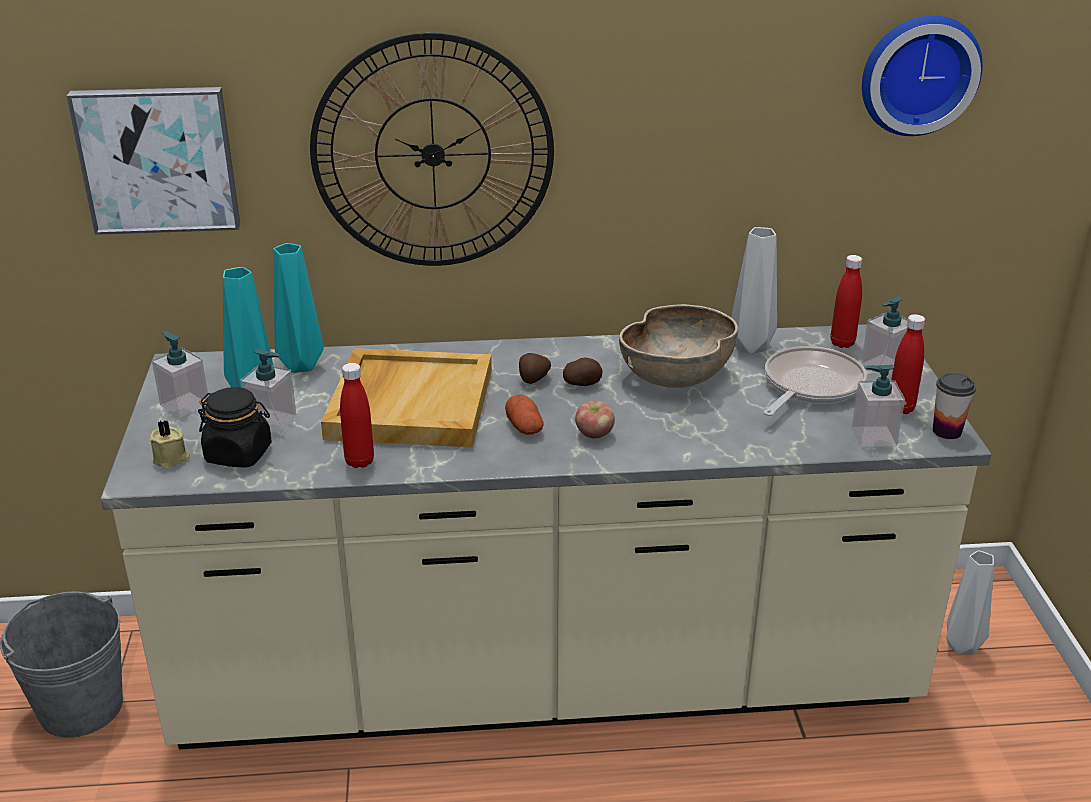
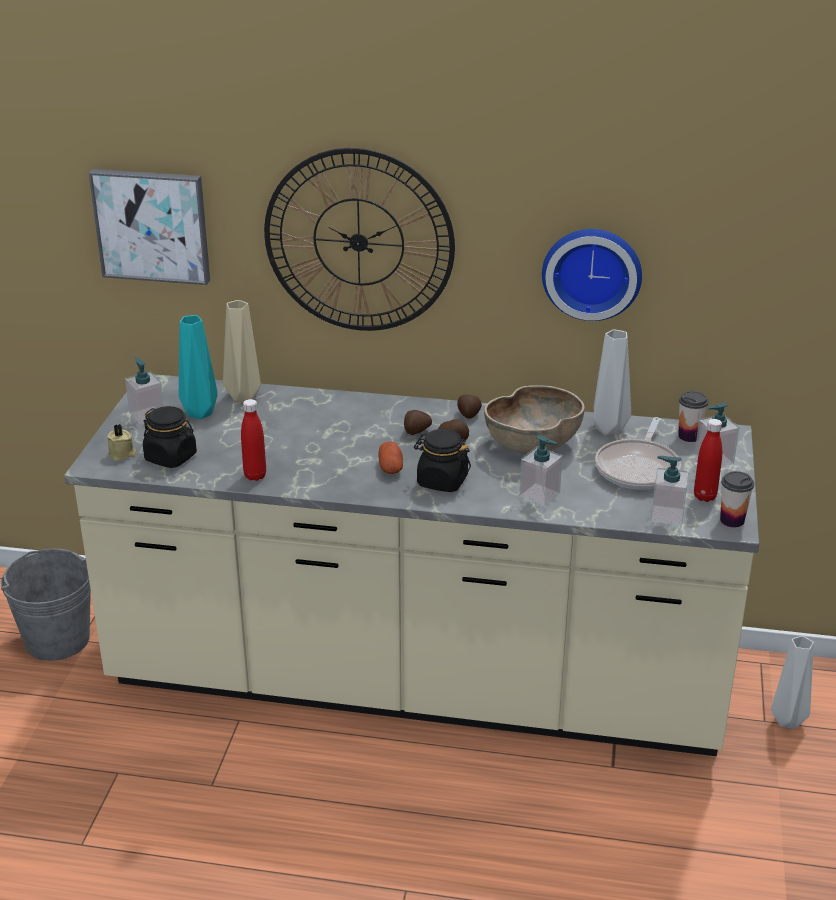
camera: 15 degrees right, 0 degrees up
(272, 421) = (205, 436): soap dispenser -> soap dispenser (539, 495)
(301, 367) = (243, 397): turquoise vase -> beige vase
(409, 403) = (312, 437): beige tray -> none
(584, 352) = (468, 415): none -> potato
(594, 434) = (442, 481): apple -> black jar
(809, 386) = (638, 468): frying pan -> frying pan turned 150 degrees clockwise
(842, 343) = (689, 436): red bottle -> cup
(917, 73) = (765, 215): wall clock -> wall clock (592, 271)

